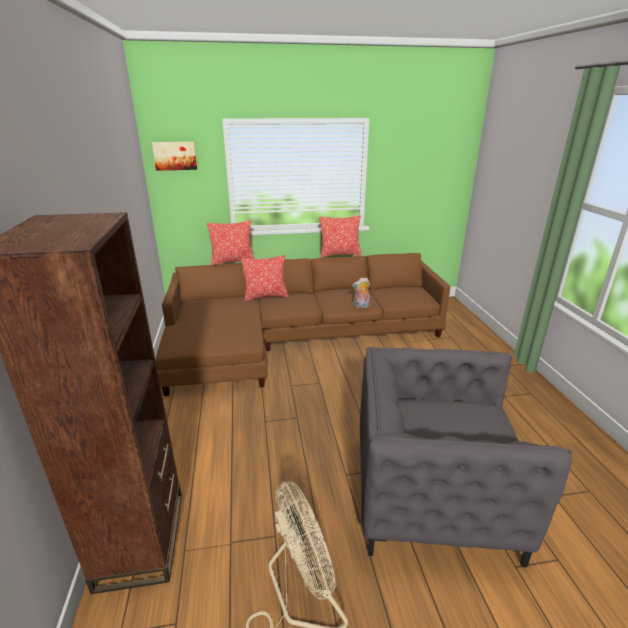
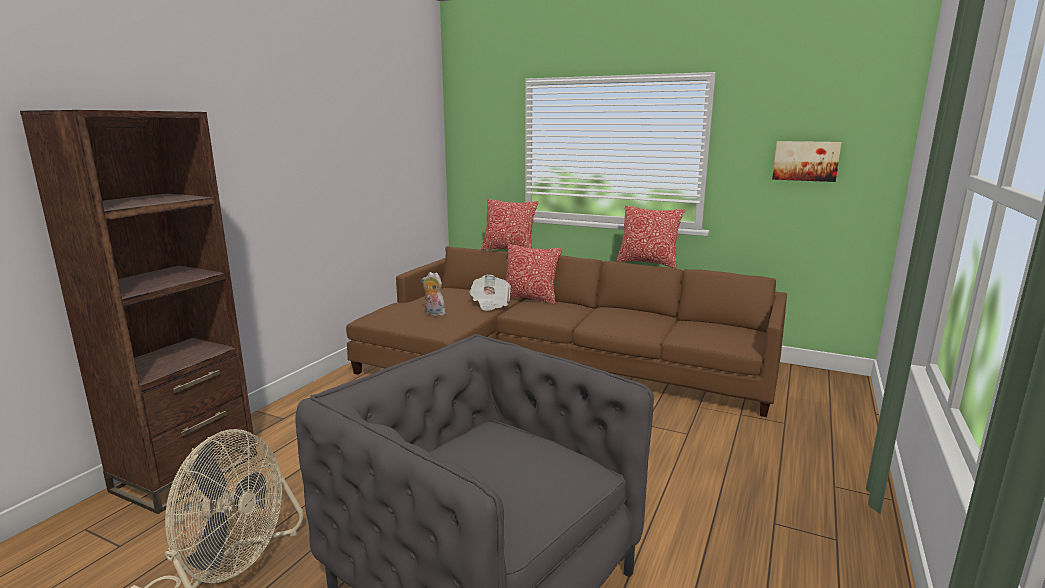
camera: 35 degrees right, 10 degrees down
(175, 155) = (474, 121): picture -> picture (805, 161)
(247, 308) = (490, 304): none -> newspaper
(361, 306) = (633, 332): plush toy -> plush toy (433, 314)

